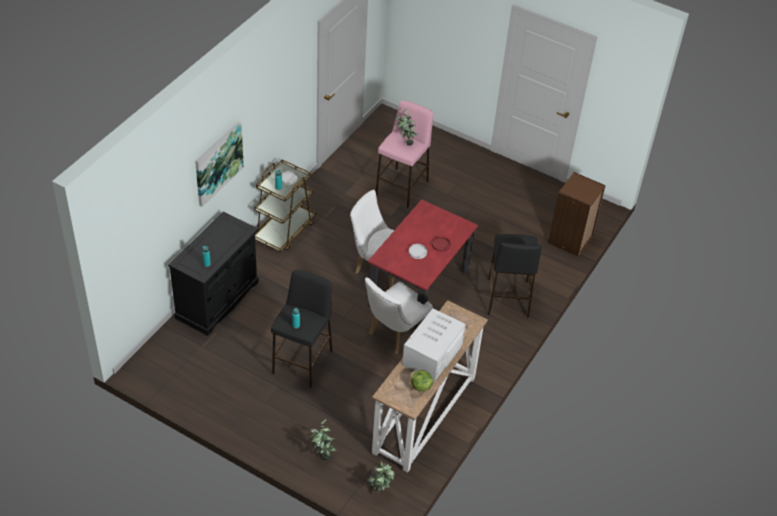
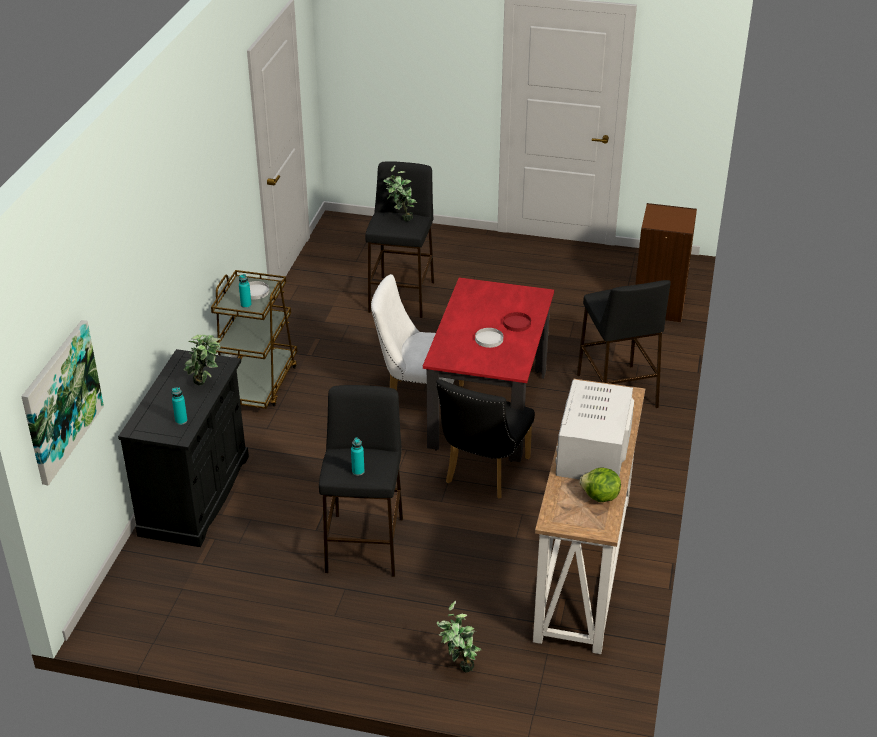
camera: 15 degrees left, 10 degrees down
(218, 163) = (159, 264): picture -> picture (61, 400)
(380, 490) = (573, 692): potted plant -> potted plant (206, 385)
(394, 334) = (483, 474): white chair -> black chair
(402, 187) = (402, 296): pink stool -> black stool

